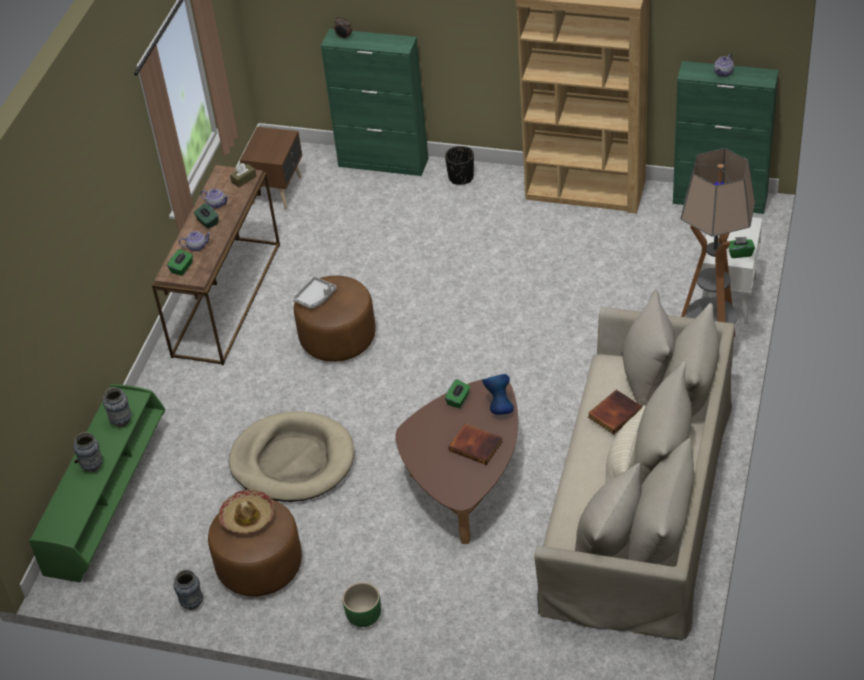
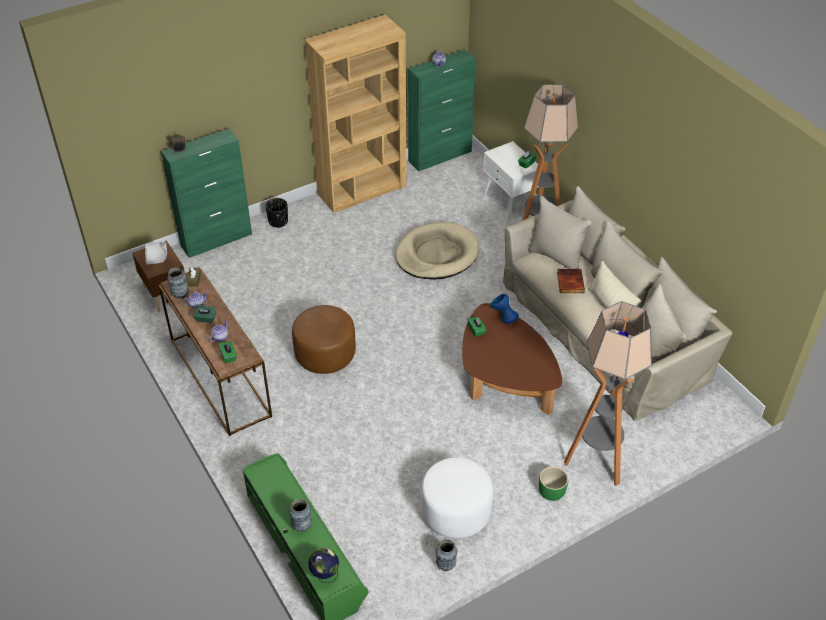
camera: 50 degrees left, 0 degrees up
(57, 520) = (325, 575): none -> globe
(121, 421) = (282, 485): vase -> vase (180, 295)
(247, 517) = (448, 478): hat -> none
(260, 565) = (456, 512): brown ottoman -> white ottoman
(293, 461) = (393, 440): beige dog bed -> beige dog bed (437, 254)
(315, 297) = (312, 329): grey tray -> grey tray (157, 256)
(444, 623) = (596, 462): none -> floor lamp
(476, 445) = (520, 347): book -> none

